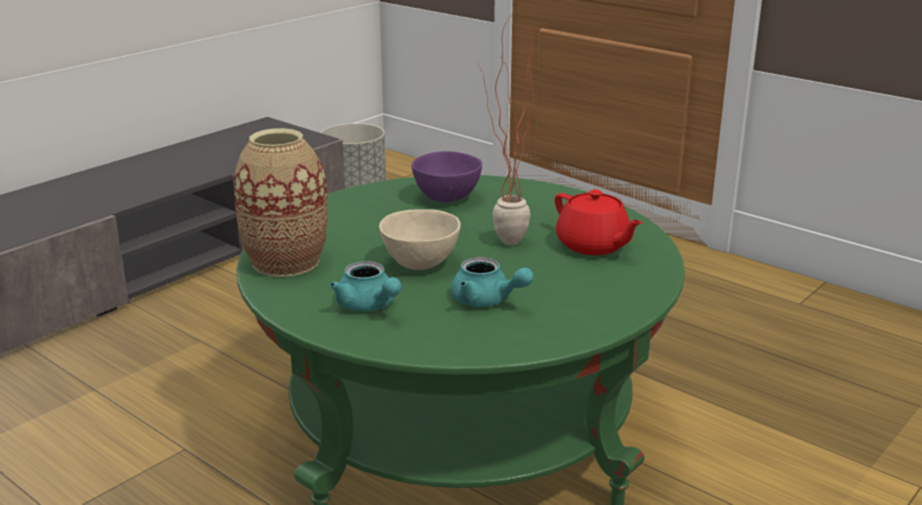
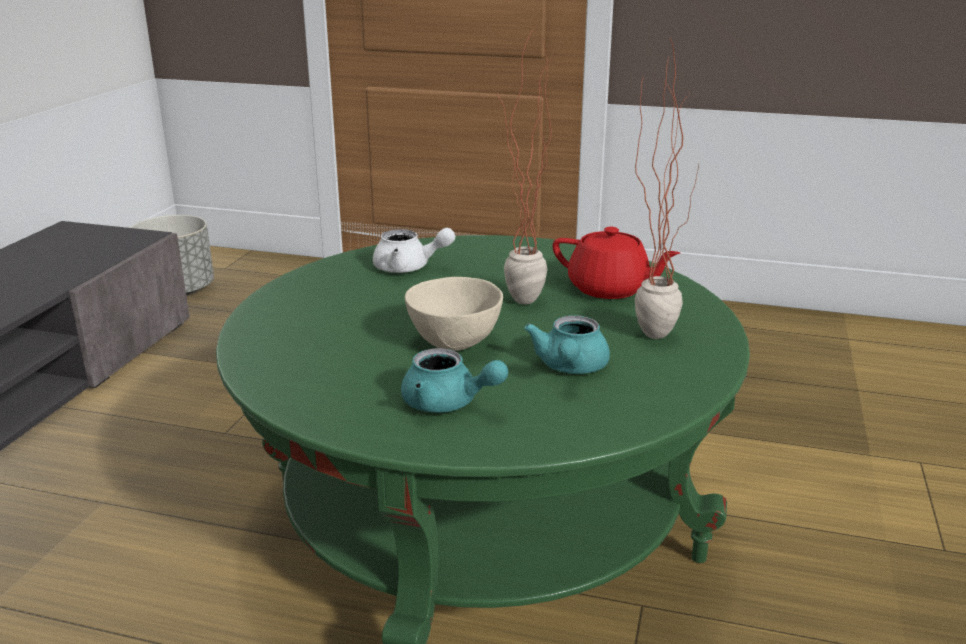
camera: 25 degrees left, 0 degrees up
(286, 262) = (292, 373): vase -> none
(448, 198) = (409, 268): purple bowl -> white teapot
(487, 301) = (570, 368): turquoise teapot -> turquoise teapot turned 90 degrees clockwise
(590, 285) = (652, 328): none -> potted plant

